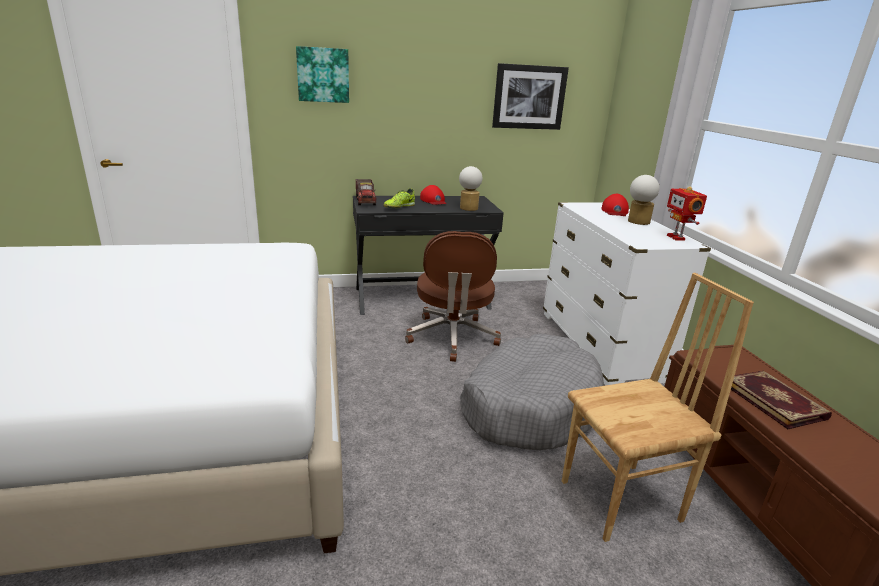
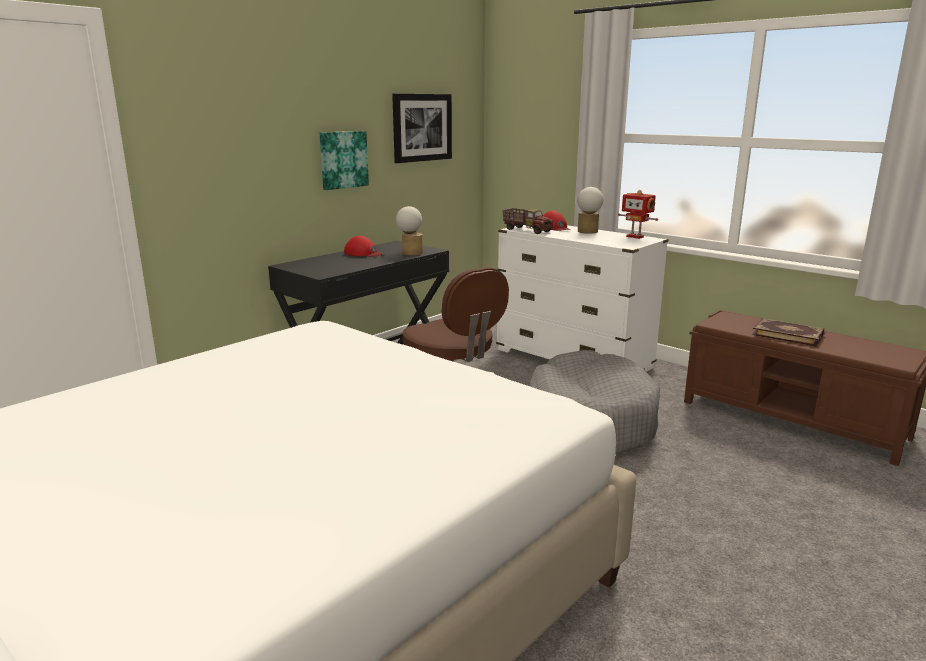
camera: 35 degrees left, 5 degrees down
(323, 75) = (219, 118): picture -> picture (343, 159)
(365, 201) = (297, 267): toy truck -> toy truck (527, 230)
(399, 207) = (346, 266): shoe -> none
(622, 502) = (729, 454): brown chair -> none

